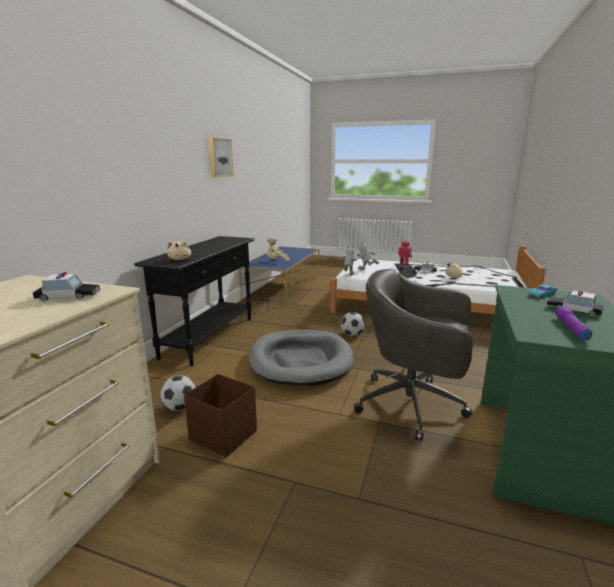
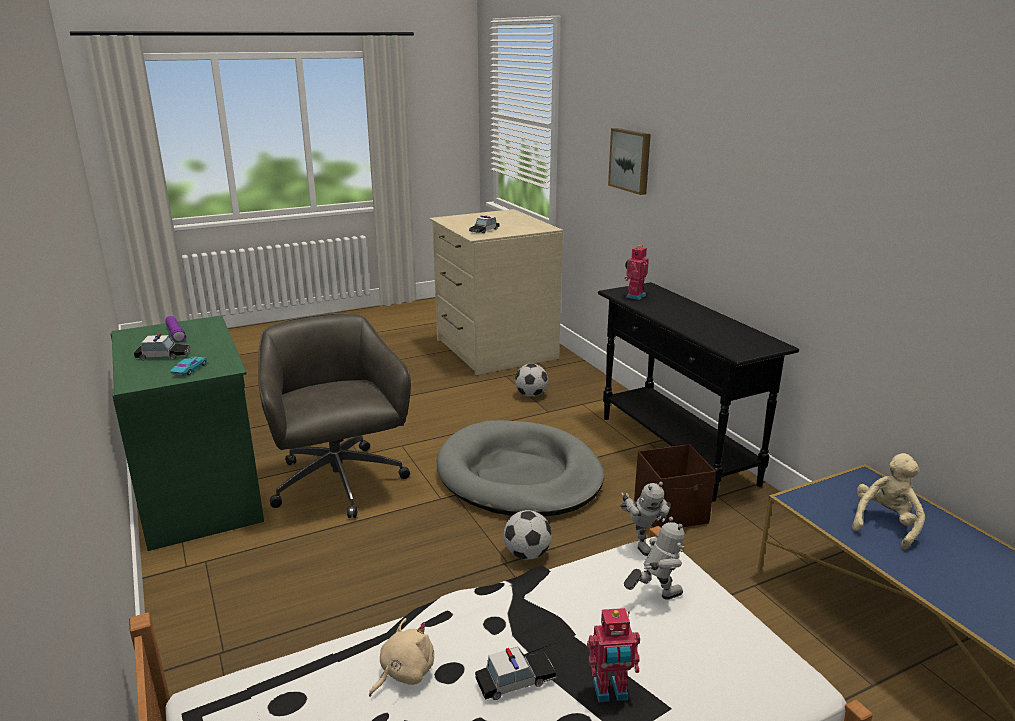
camera: 135 degrees right, 5 degrees up
(180, 259) = (634, 296): beige plush toy -> toy robot
(219, 158) = (858, 200): picture -> picture (631, 160)
(223, 435) = (466, 398): brown storage box -> brown storage box (671, 512)
(413, 405) = (339, 484): grey office chair -> grey office chair turned 90 degrees counterclockwise

